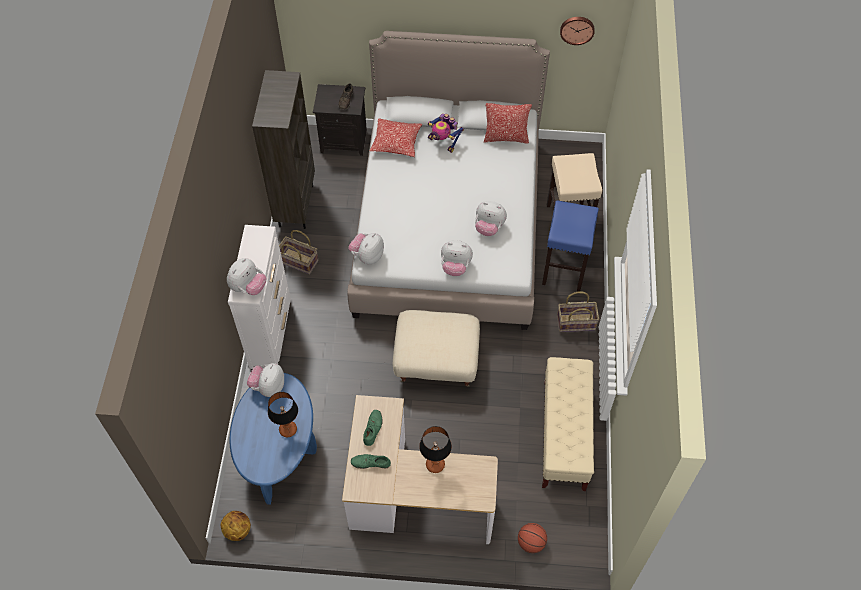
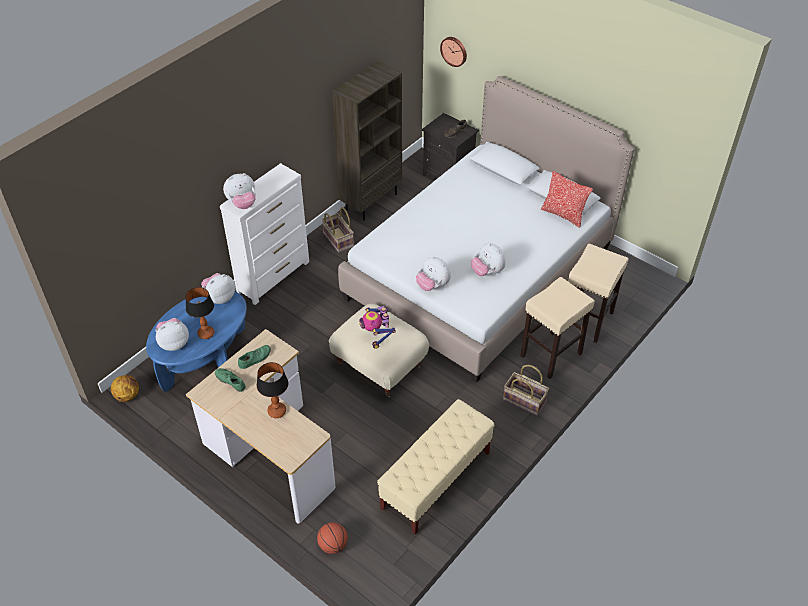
camera: 35 degrees right, 10 degrees down
(367, 256) = (370, 243): plush toy -> plush toy (174, 343)
(396, 142) = (467, 177): pillow -> none
(443, 142) = (506, 194): toy robot -> toy robot (377, 335)
(564, 270) = (550, 355): blue stool -> beige stool
(577, 29) = (664, 136): wall clock -> wall clock (454, 51)

